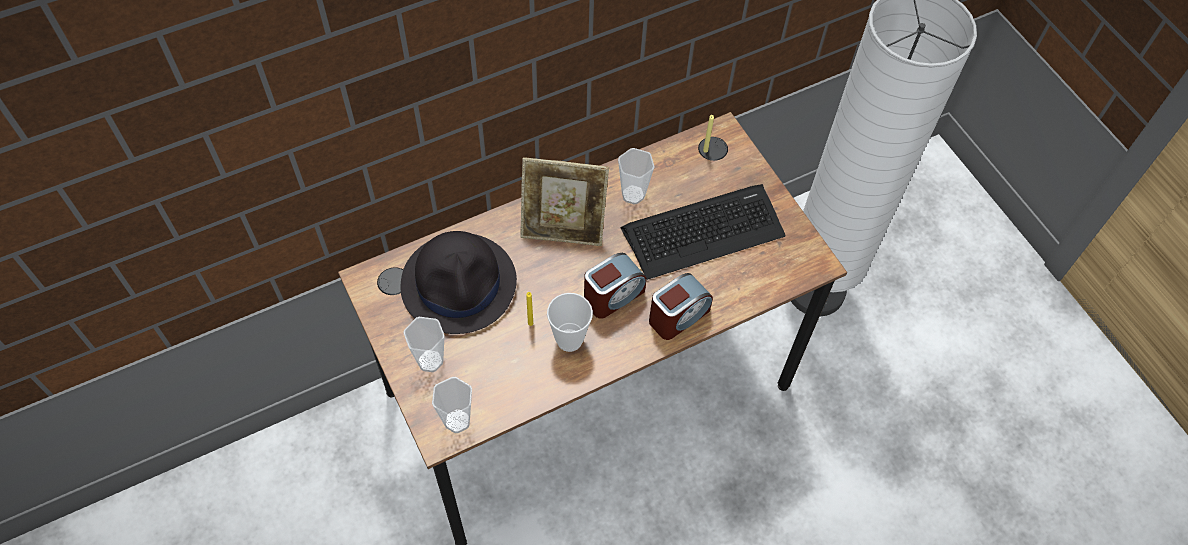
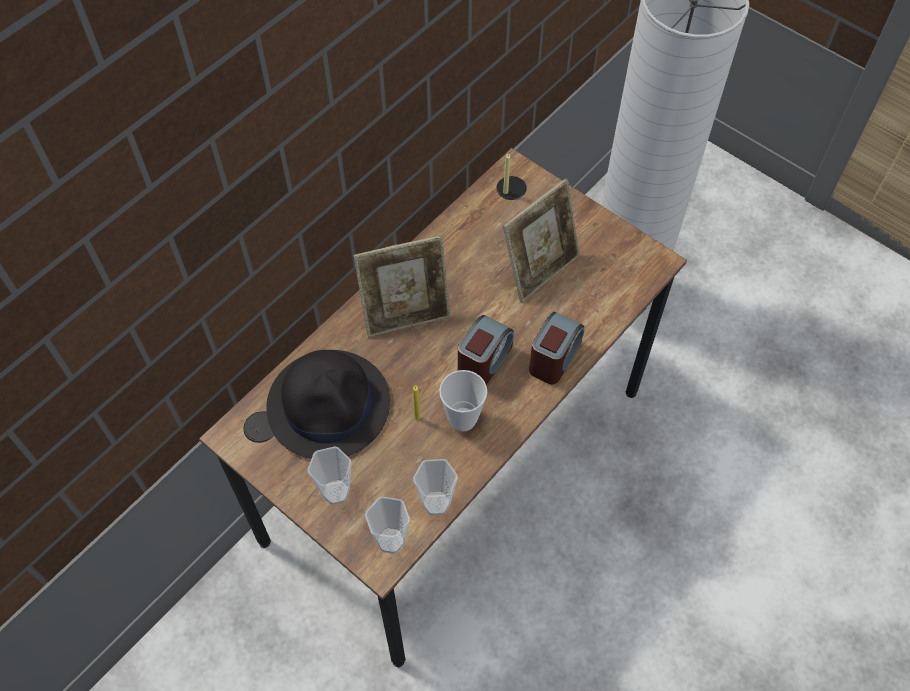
camera: 20 degrees left, 0 degrees up
(633, 194) = (457, 257): cup -> cup (436, 503)
(703, 231) = (540, 269): keyboard -> picture frame

